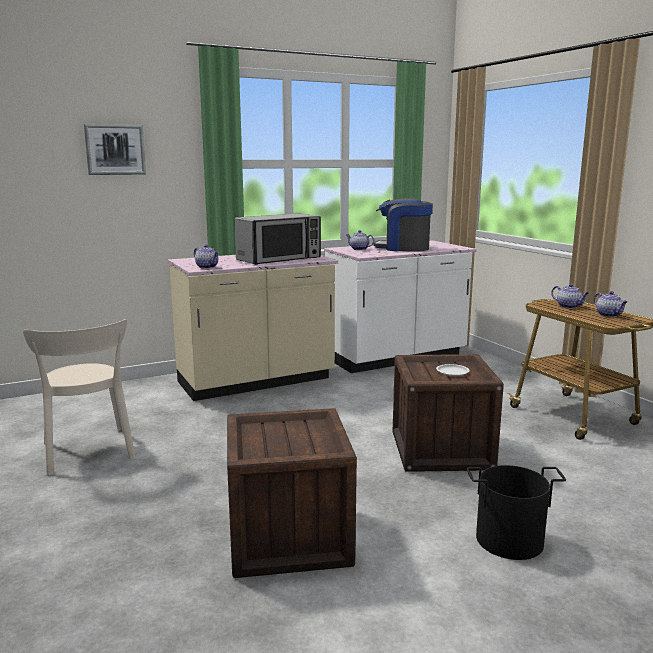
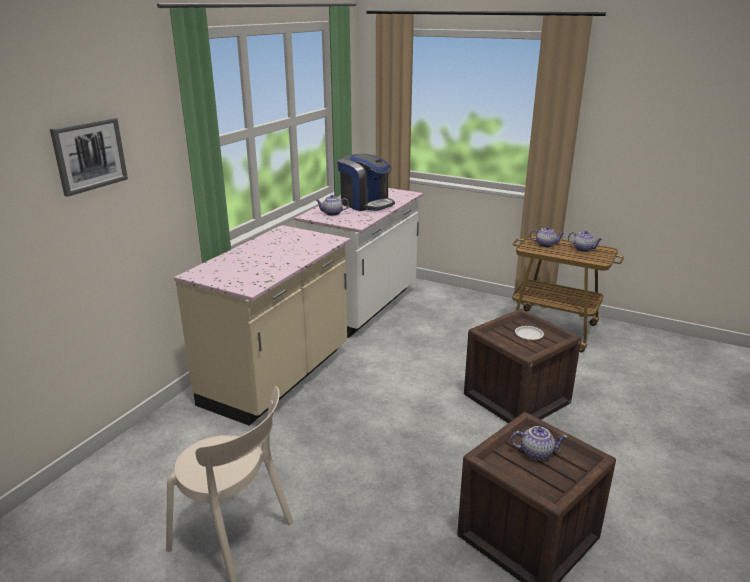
camera: 35 degrees left, 10 degrees up
(207, 267) = (253, 282): teapot -> teapot (536, 453)
(279, 259) = (295, 249): microwave -> none
(403, 248) = (366, 204): coffee machine -> coffee machine turned 120 degrees counterclockwise
(509, 540) = (648, 463): black bucket -> none

